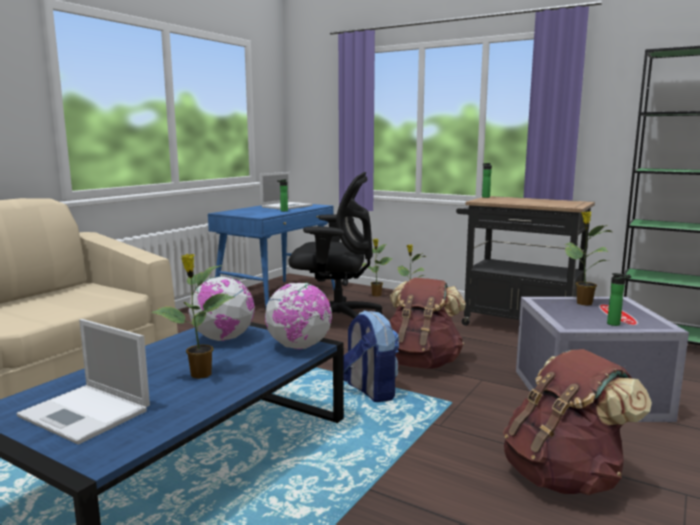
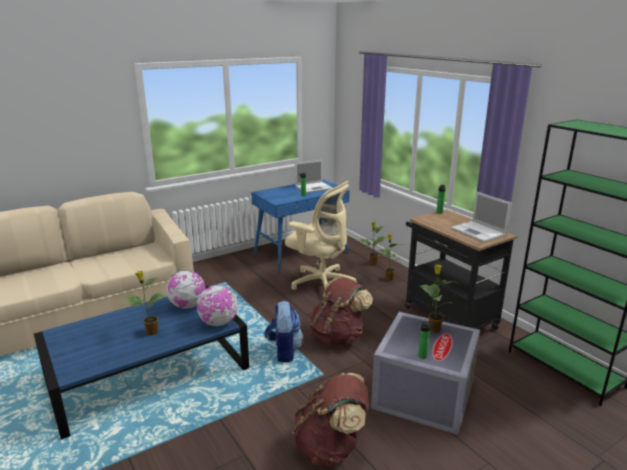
camera: 25 degrees right, 10 degrees up
(86, 413) = (85, 345): laptop -> laptop (479, 232)
(332, 320) = (318, 282): black office chair -> beige office chair

